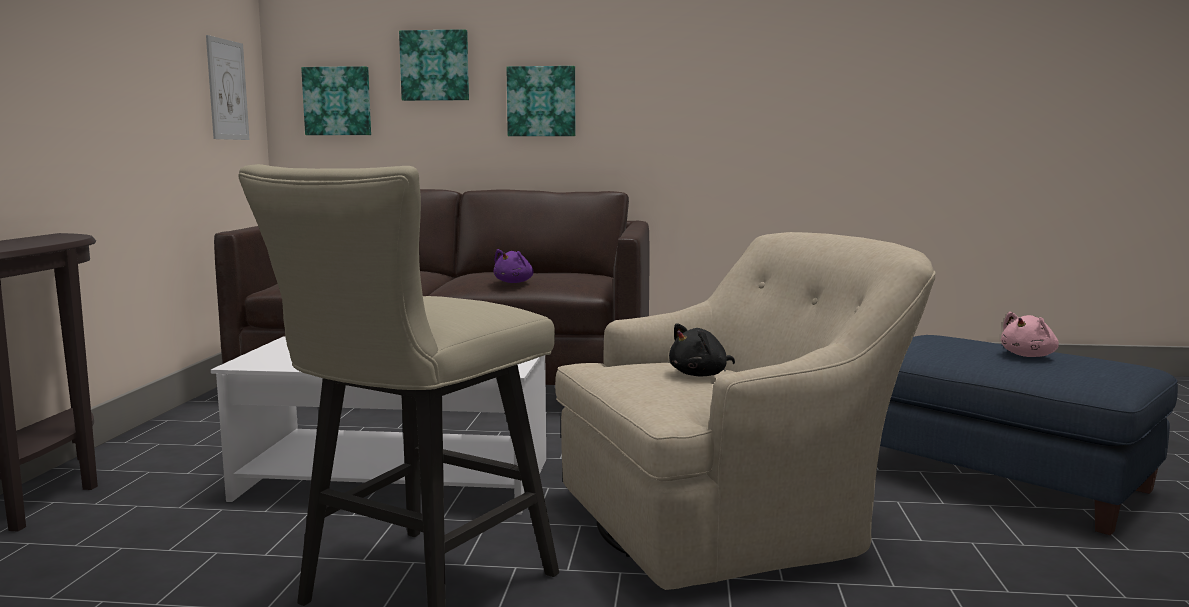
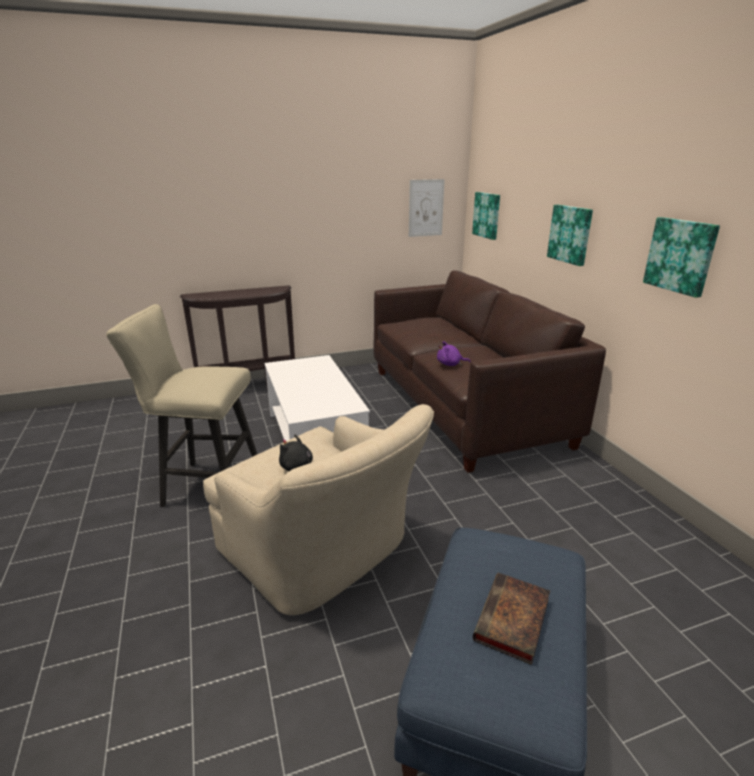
camera: 65 degrees right, 15 degrees up
(435, 65) = (526, 198): picture -> picture (681, 256)
(1029, 356) = (512, 622): pink plush toy -> book

